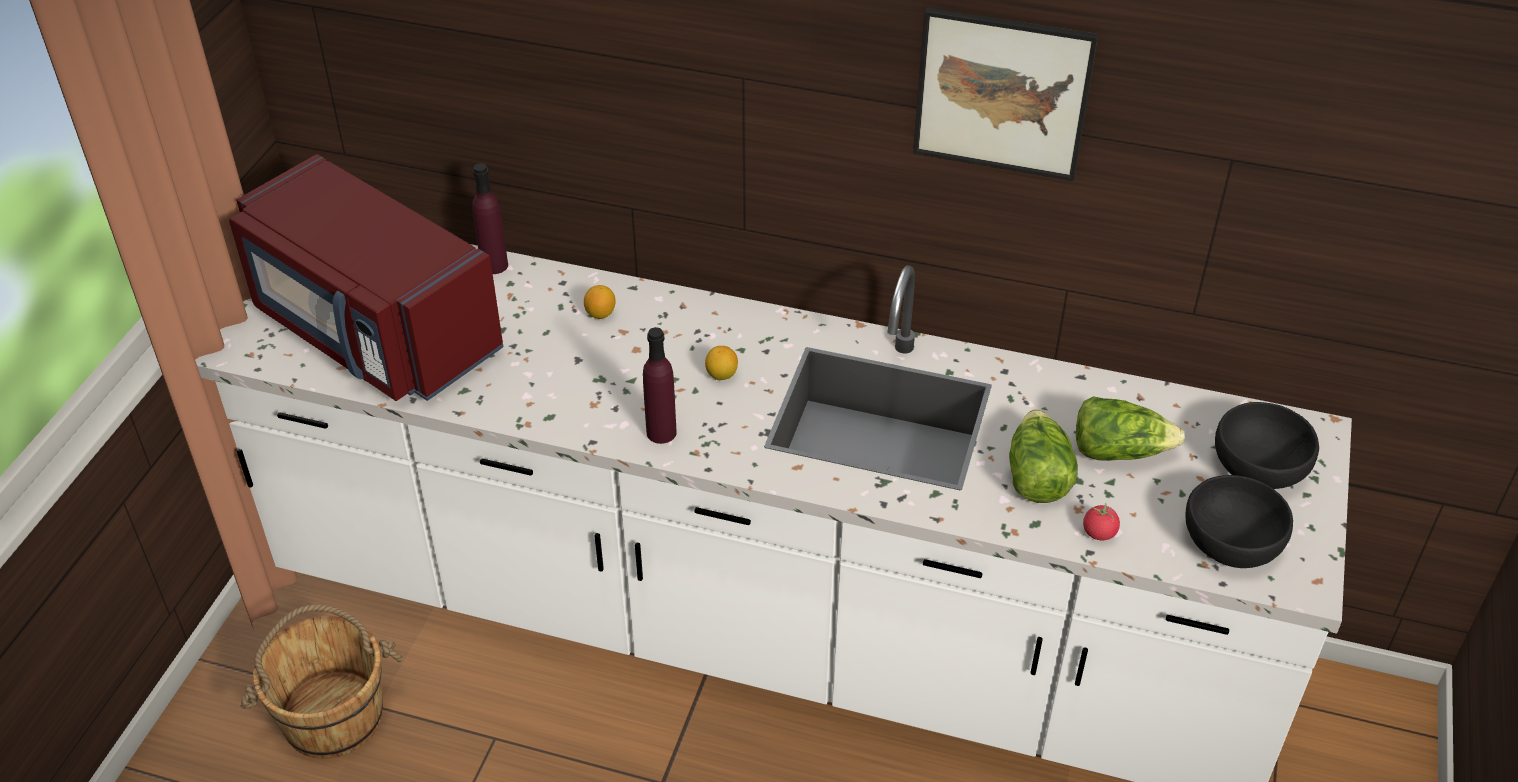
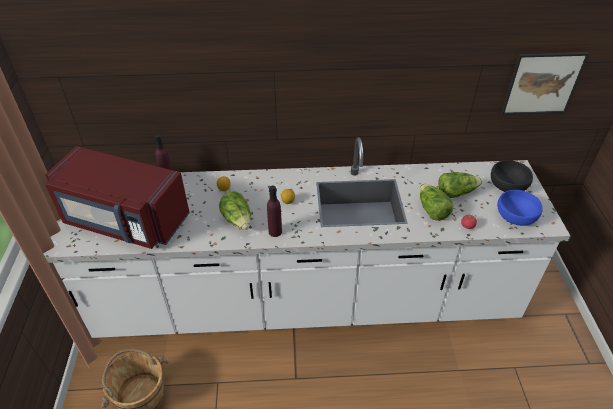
camera: 20 degrees left, 0 degrees up
(597, 387) = (238, 220): none -> lettuce
(1002, 94) = (390, 55): picture -> picture (542, 84)
(1231, 544) = (516, 217): black bowl -> blue bowl

